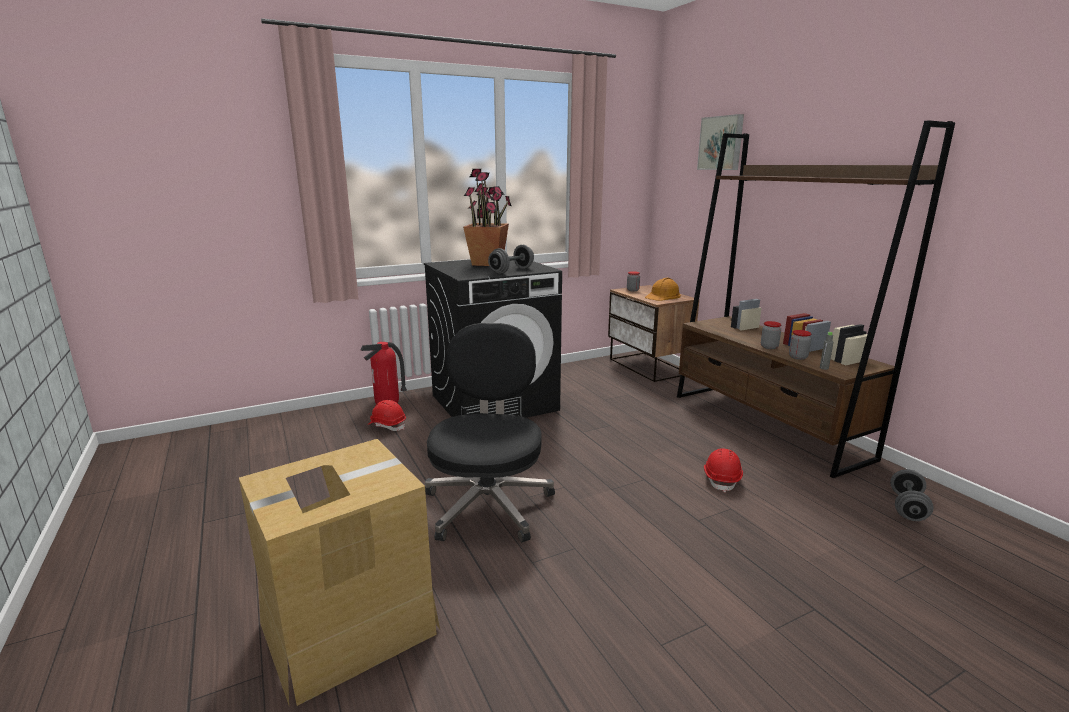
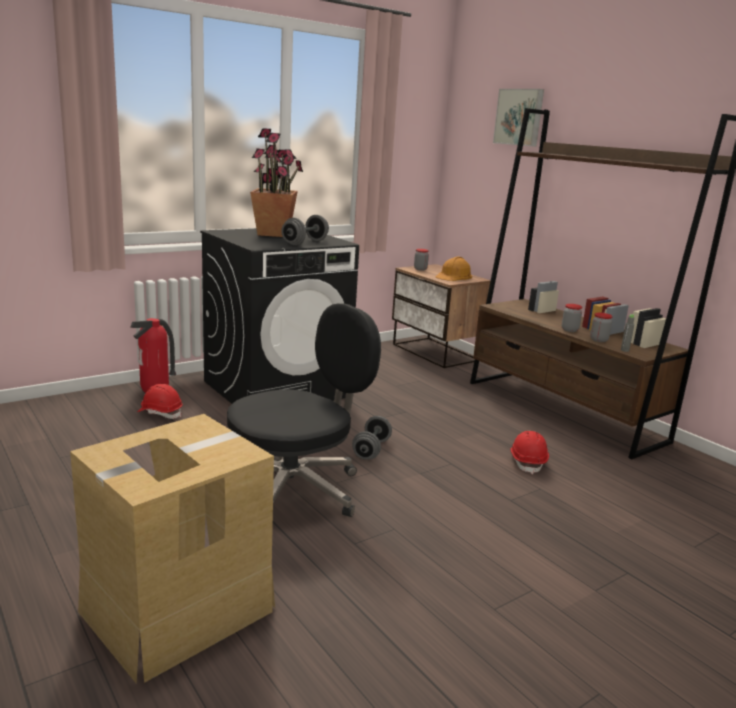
camera: 10 degrees left, 0 degrees up
(488, 504) = (295, 490): black office chair -> black office chair turned 60 degrees clockwise
(907, 507) = (700, 484): grey dumbbell -> grey dumbbell (371, 450)

